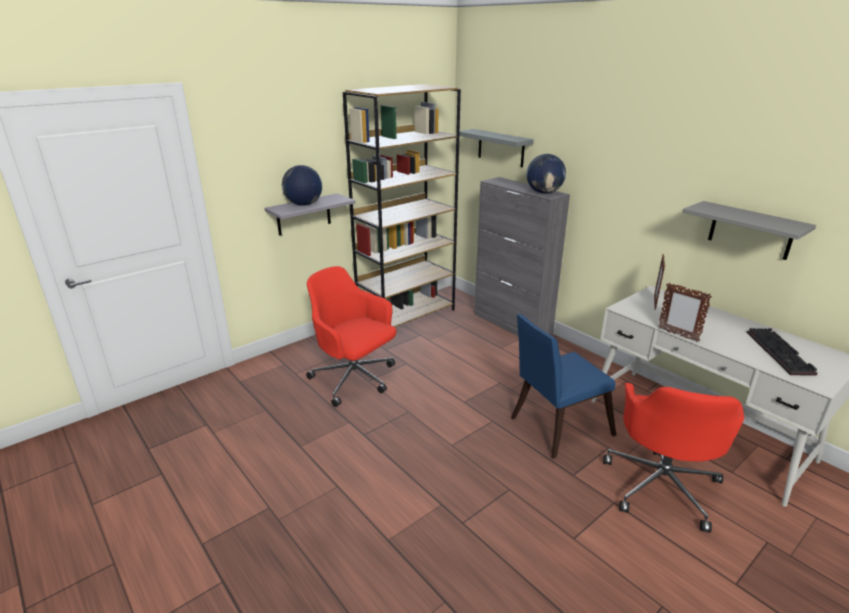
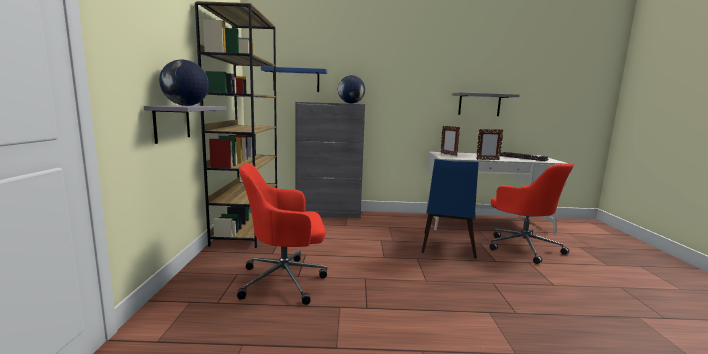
camera: 50 degrees left, 15 degrees down
(501, 148) = (296, 80): grey shelf -> blue shelf

